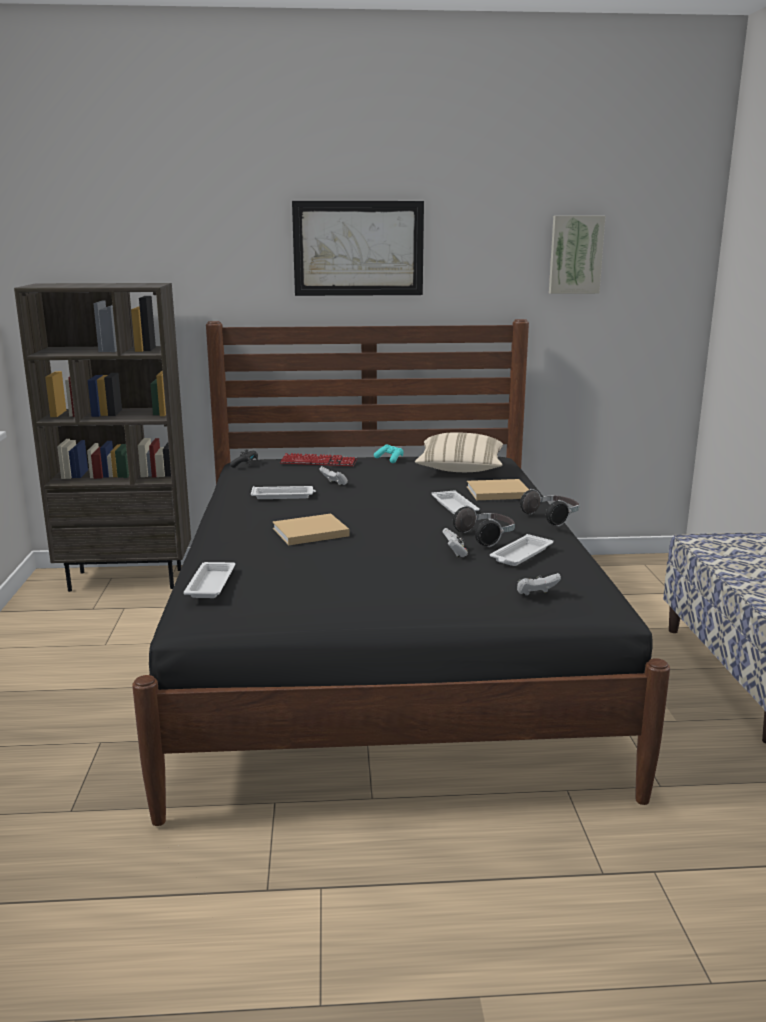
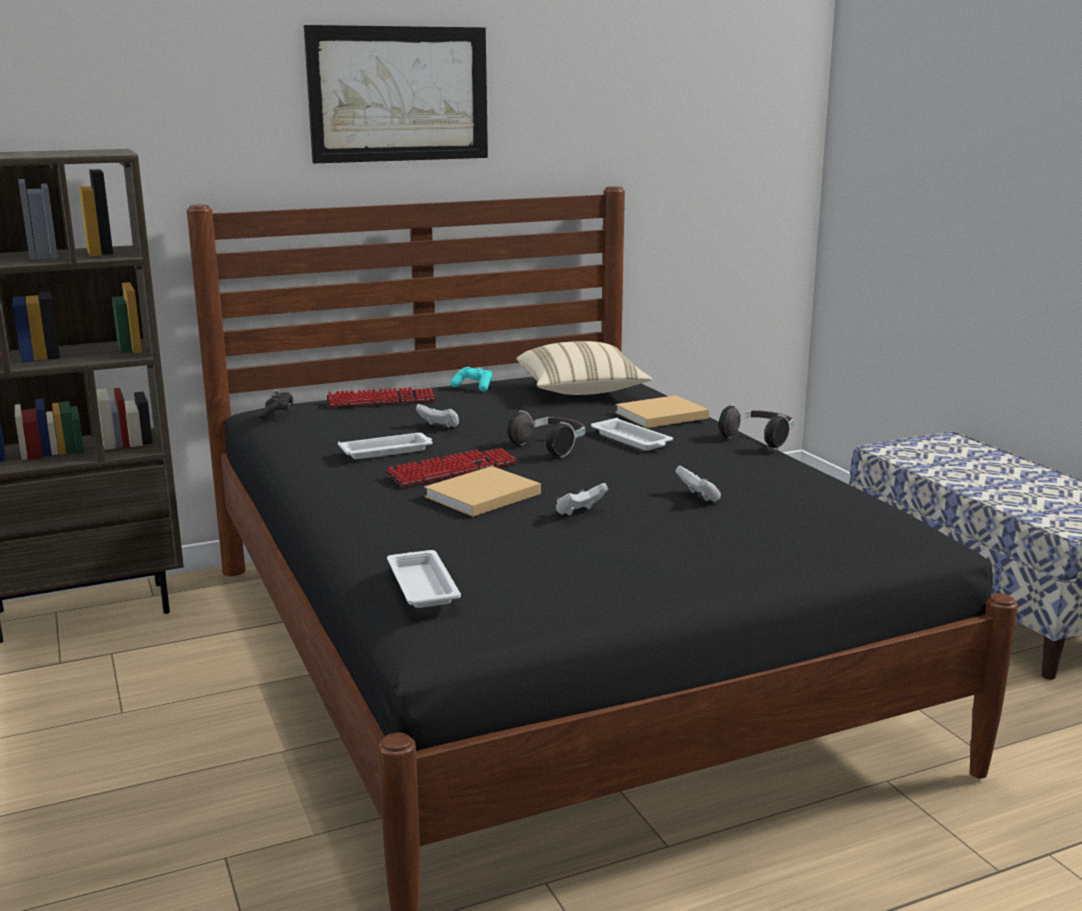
camera: 20 degrees left, 0 degrees up
(310, 513) = (452, 470): none -> keyboard
(486, 537) = (713, 473): headphones -> headphones (551, 447)
(520, 555) = (778, 490): white tray -> none
(536, 594) = (847, 535): white game controller -> white game controller (579, 513)
(575, 255) = (671, 100): picture -> none

